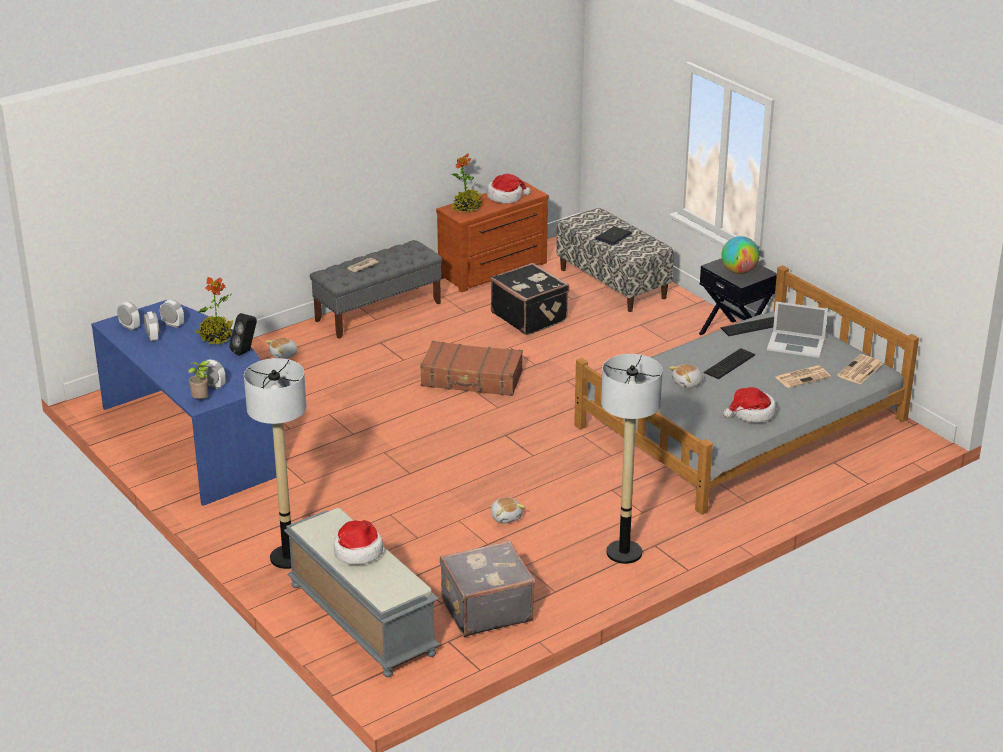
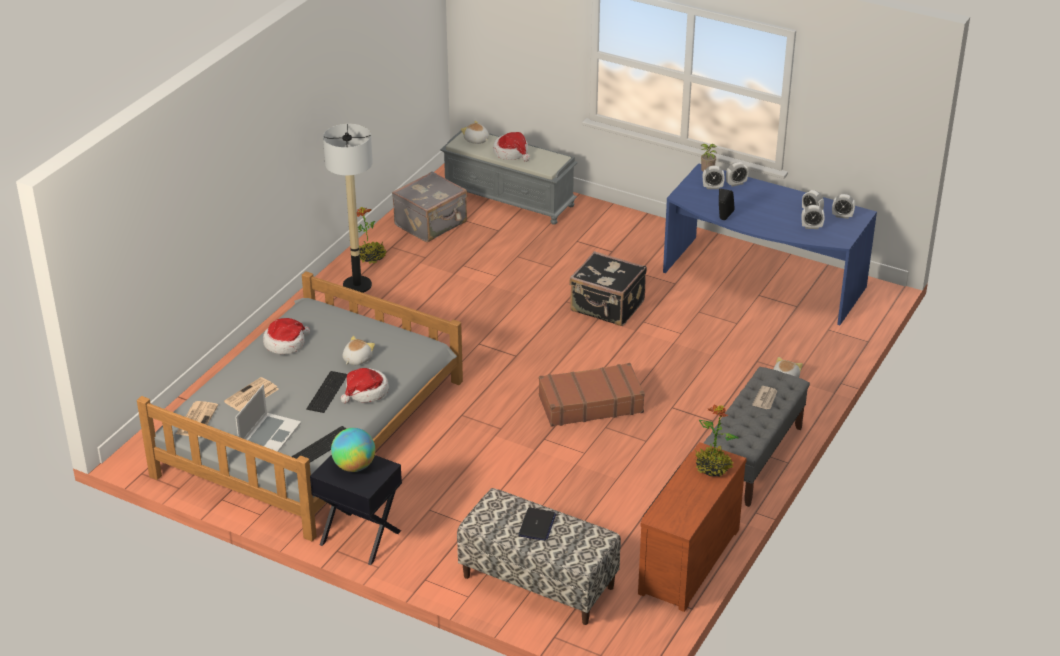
camera: 155 degrees right, 5 degrees up
(184, 383) = (736, 183): none -> alarm clock
(216, 338) = (761, 225): potted plant -> potted plant (371, 257)
(288, 557) = (594, 220): floor lamp -> none
(506, 197) = (685, 500): hat -> hat (366, 392)
(506, 517) = (463, 288): plush toy -> plush toy (476, 140)
(530, 316) = (594, 500): black suitcase -> black suitcase (607, 307)
(796, 344) = (269, 434): laptop -> laptop turned 120 degrees clockwise

